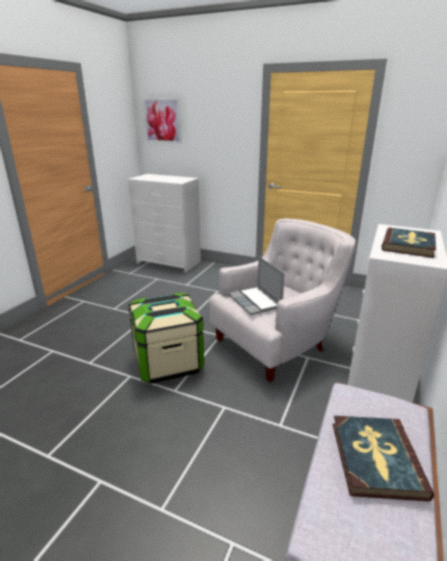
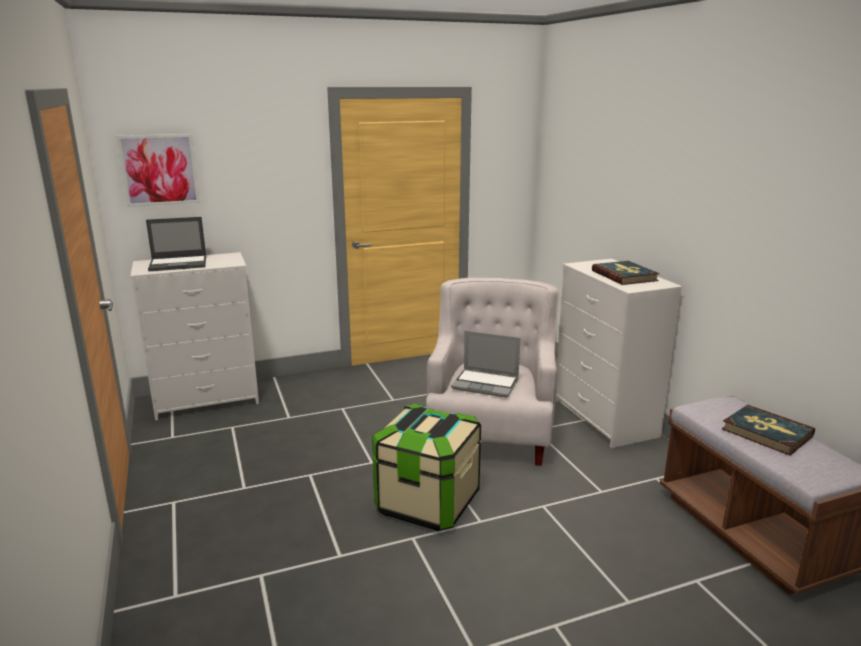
camera: 45 degrees left, 5 degrees down
(158, 178) = (179, 263): none -> laptop

